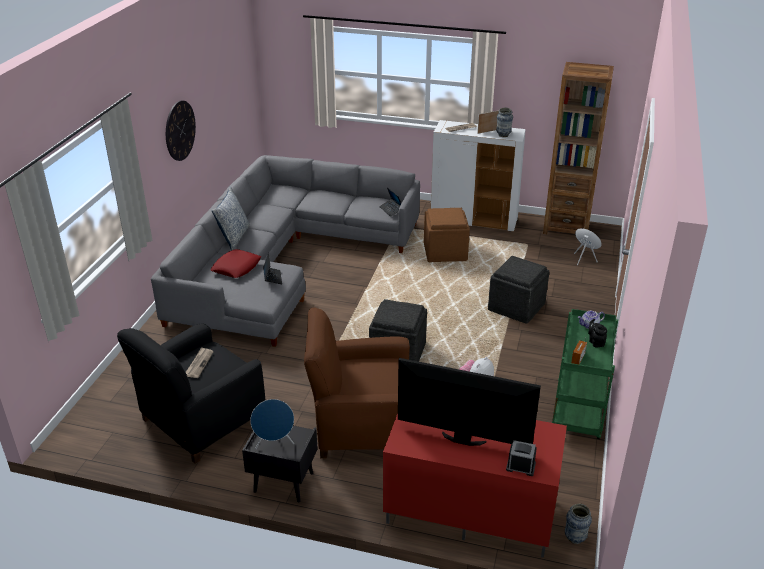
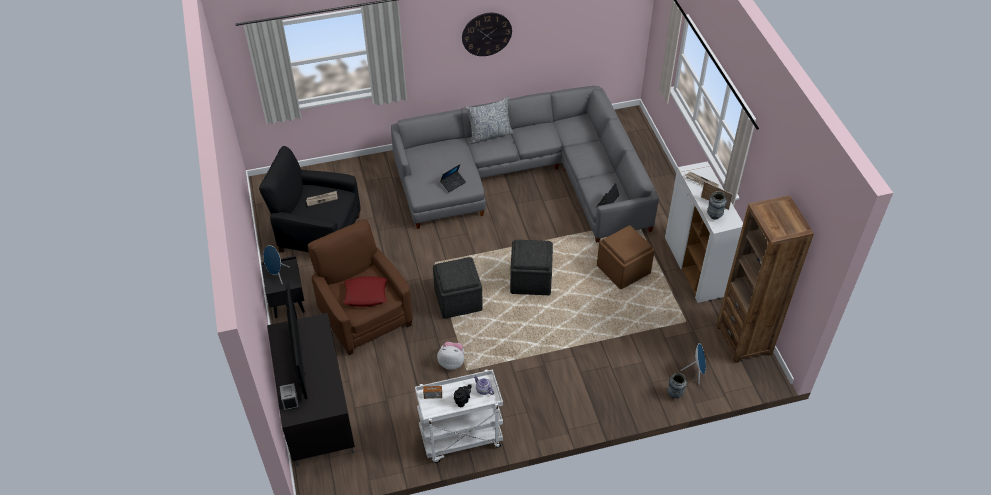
camera: 60 degrees right, 15 degrees up
(236, 267) = (449, 158): red pillow -> red pillow (366, 294)
(468, 511) = (315, 409): red tv stand -> black tv stand
(517, 306) = (576, 350): grey ottoman -> grey ottoman (531, 280)
(575, 538) = (323, 479): vase -> vase (675, 394)
(579, 412) = (460, 439): green cart -> white cart

